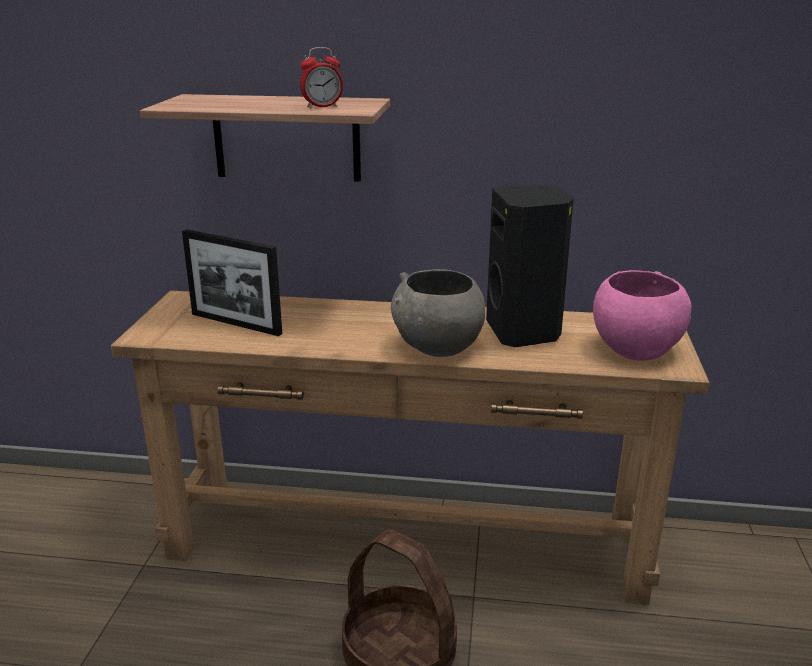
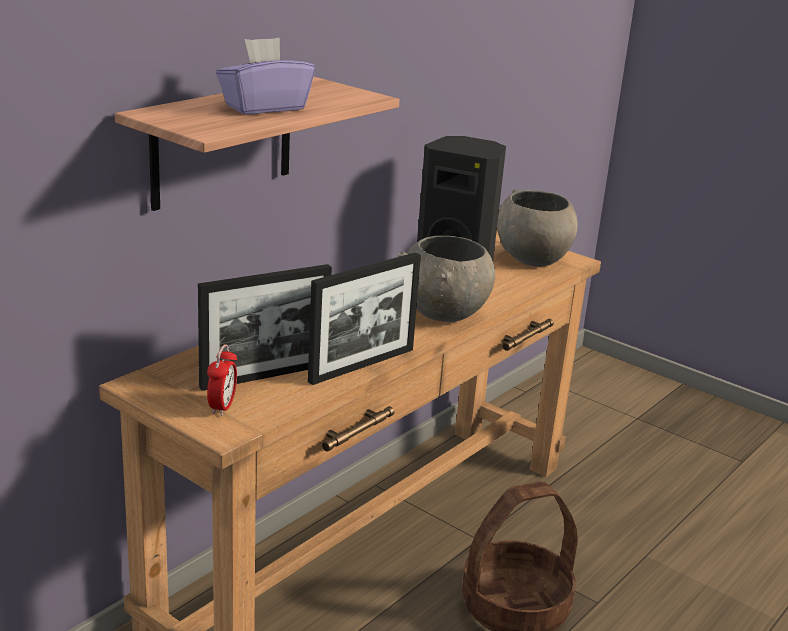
camera: 60 degrees left, 0 degrees up
(259, 104) = (264, 107): none -> purple tissue box
(294, 346) = (362, 365): none -> picture frame
(322, 107) = (326, 98): alarm clock -> alarm clock (222, 407)
(635, 350) = (531, 259): pink bowl -> grey bowl

